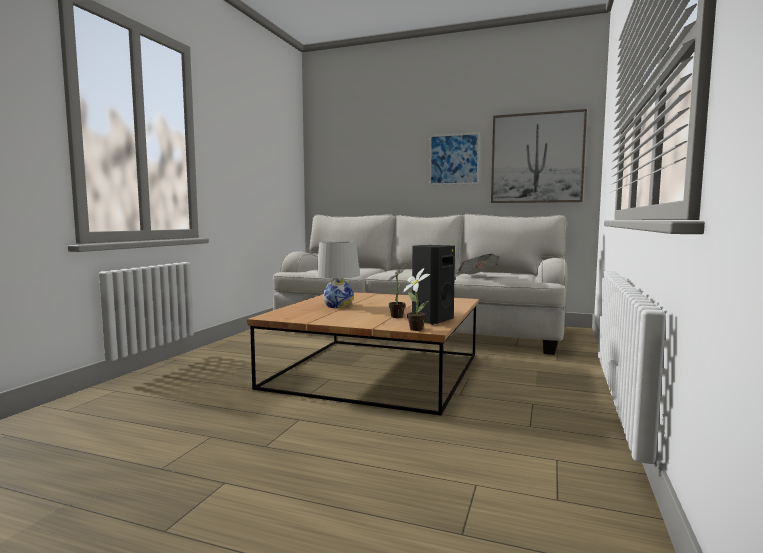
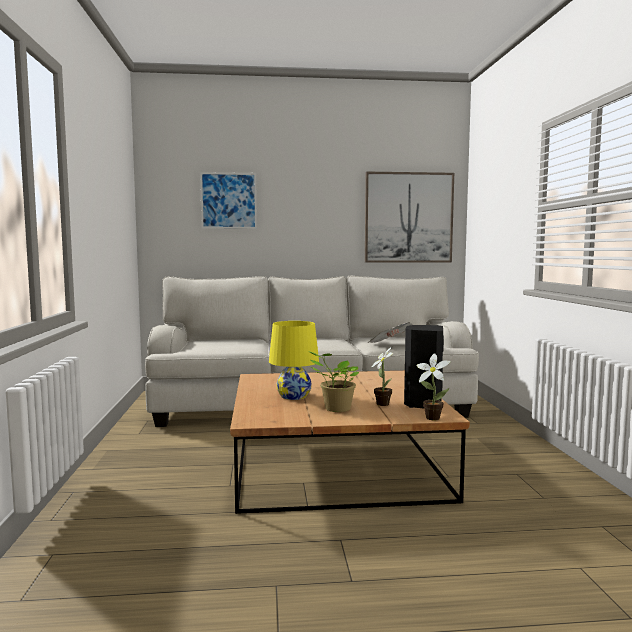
camera: 25 degrees left, 0 degrees up
(338, 306) = (293, 396): white table lamp -> yellow table lamp
(350, 316) = (335, 409): none -> potted plant
(454, 159) = (324, 215): picture -> picture (228, 200)

